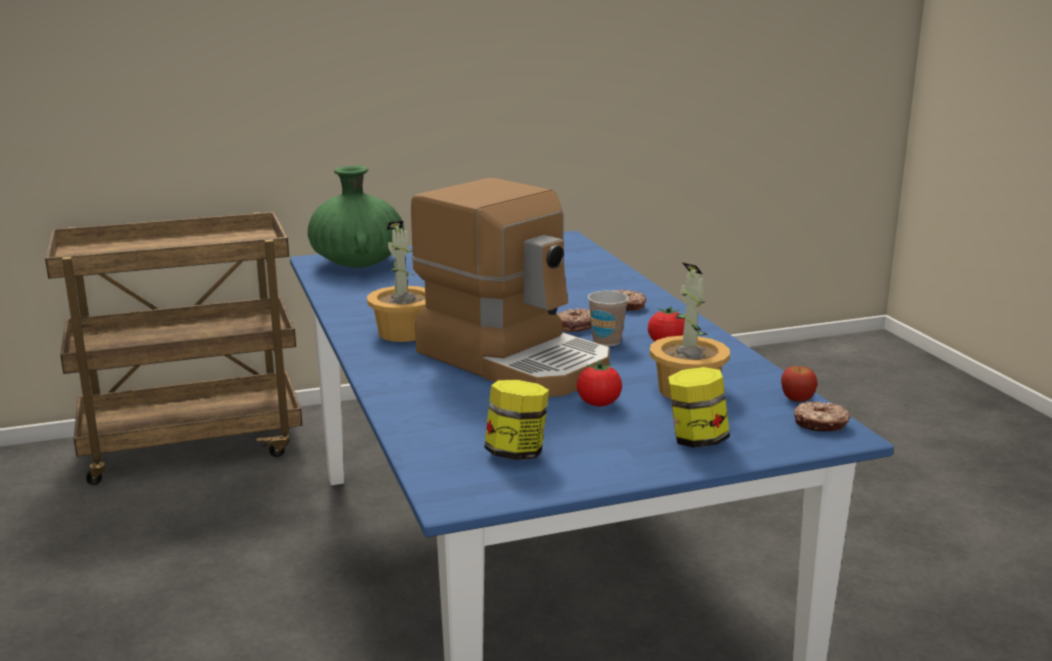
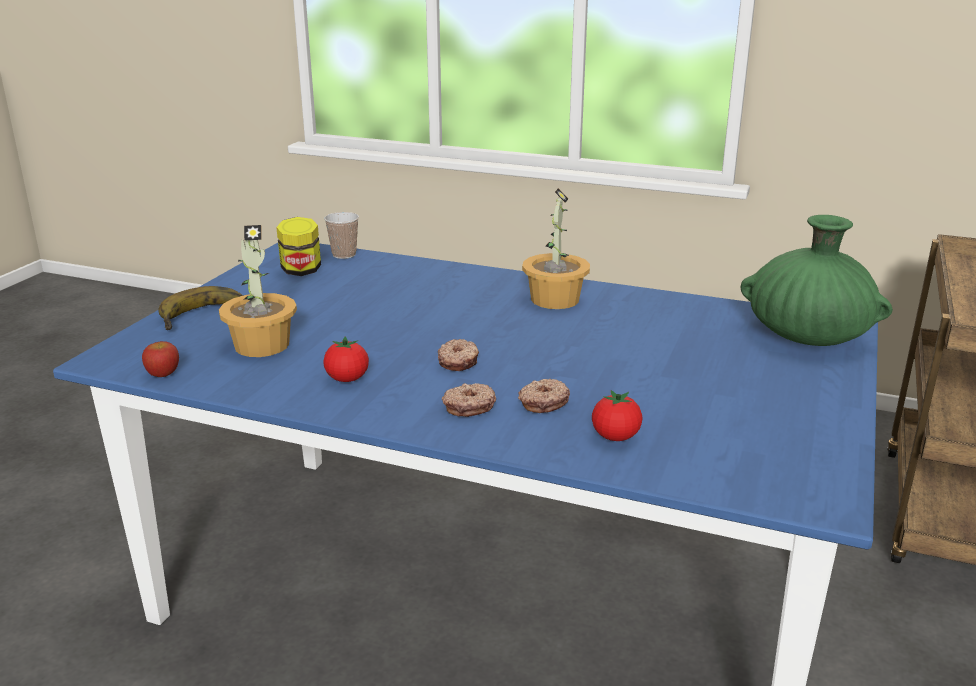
camera: 130 degrees right, 5 degrees up
(515, 359) = (430, 315): coffee machine -> none
(598, 404) = (307, 311): tomato -> tomato (615, 437)
(606, 341) = (401, 359): cup -> cup (344, 255)
(696, 440) = (204, 315): jar -> banana
(820, 424) = (124, 360): donut -> donut (543, 402)

